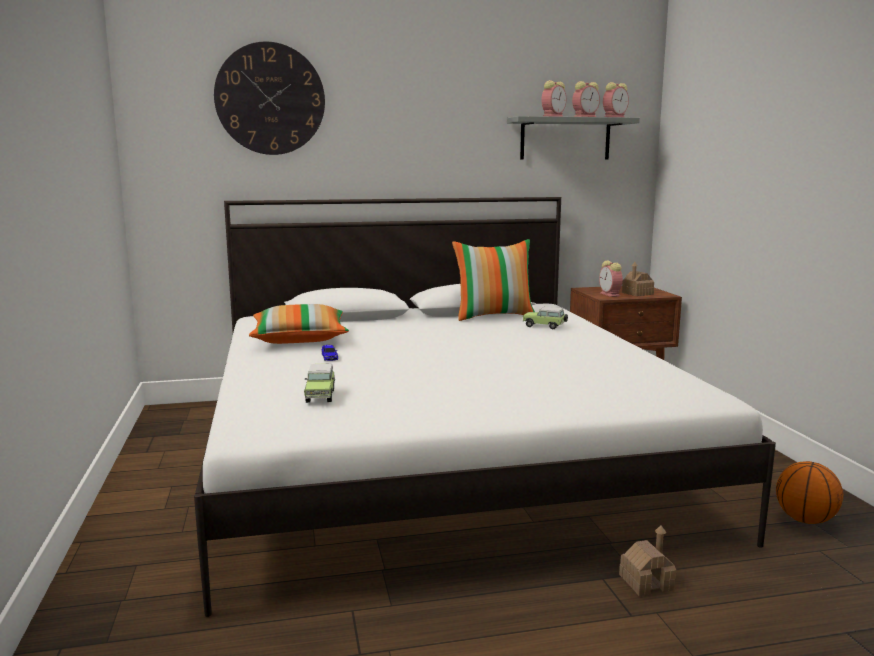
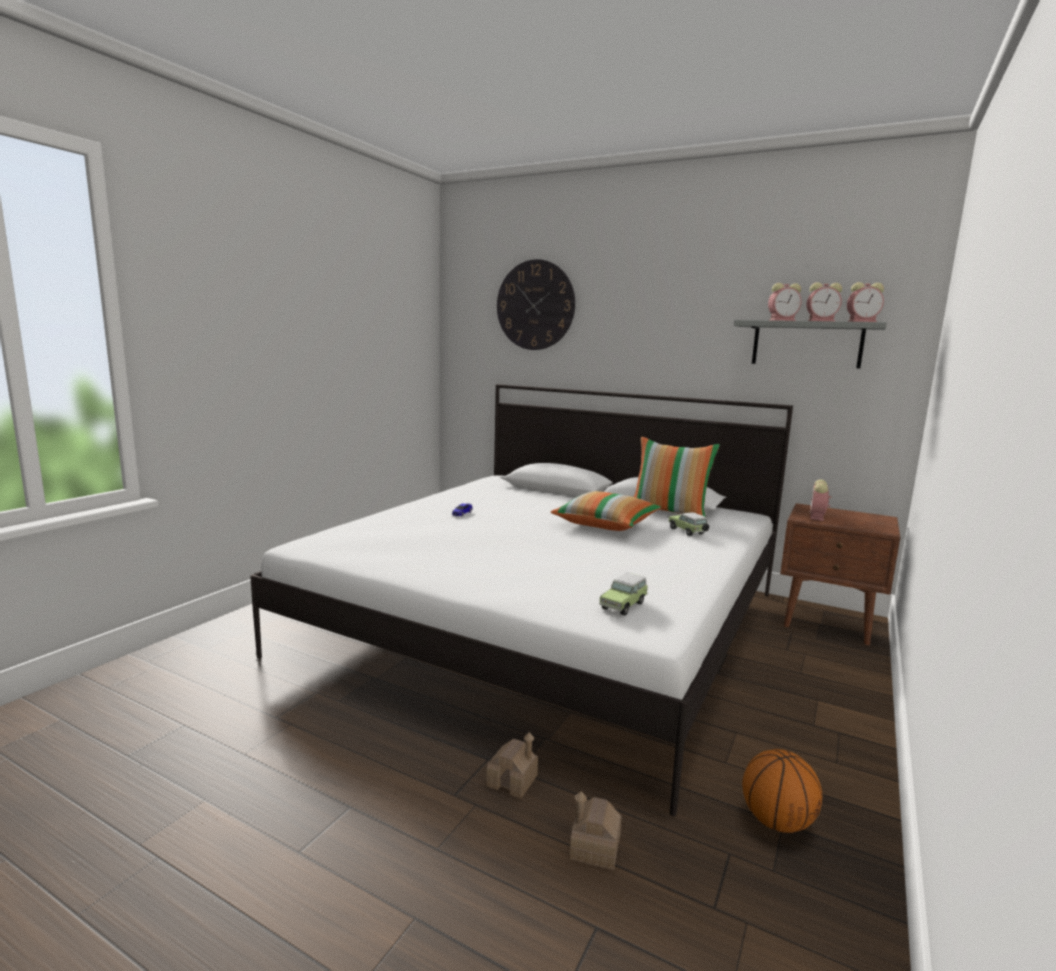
camera: 40 degrees right, 0 degrees up
(299, 339) = (480, 497): pillow -> pillow (606, 525)
(320, 395) = (383, 534): toy car -> toy car (624, 605)
(637, 293) = (853, 523): toy house -> toy house (594, 848)

